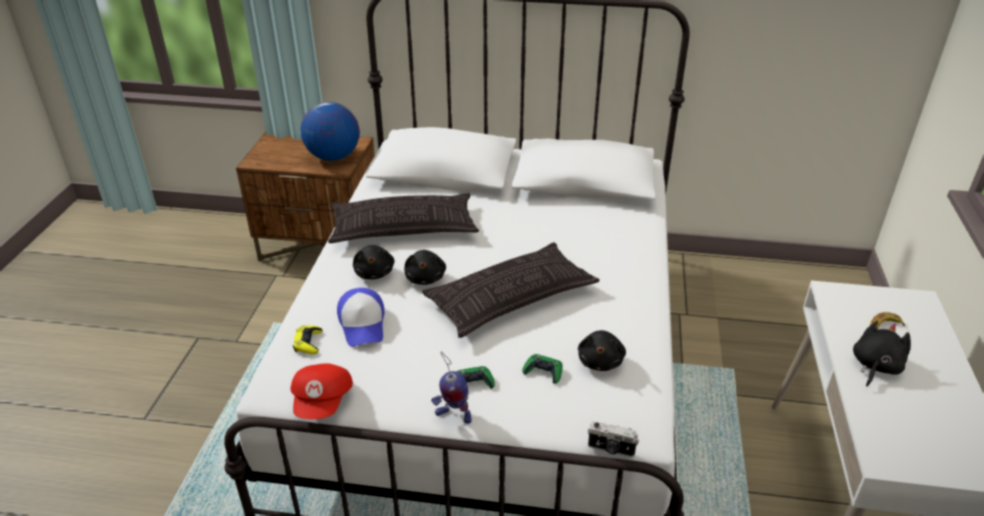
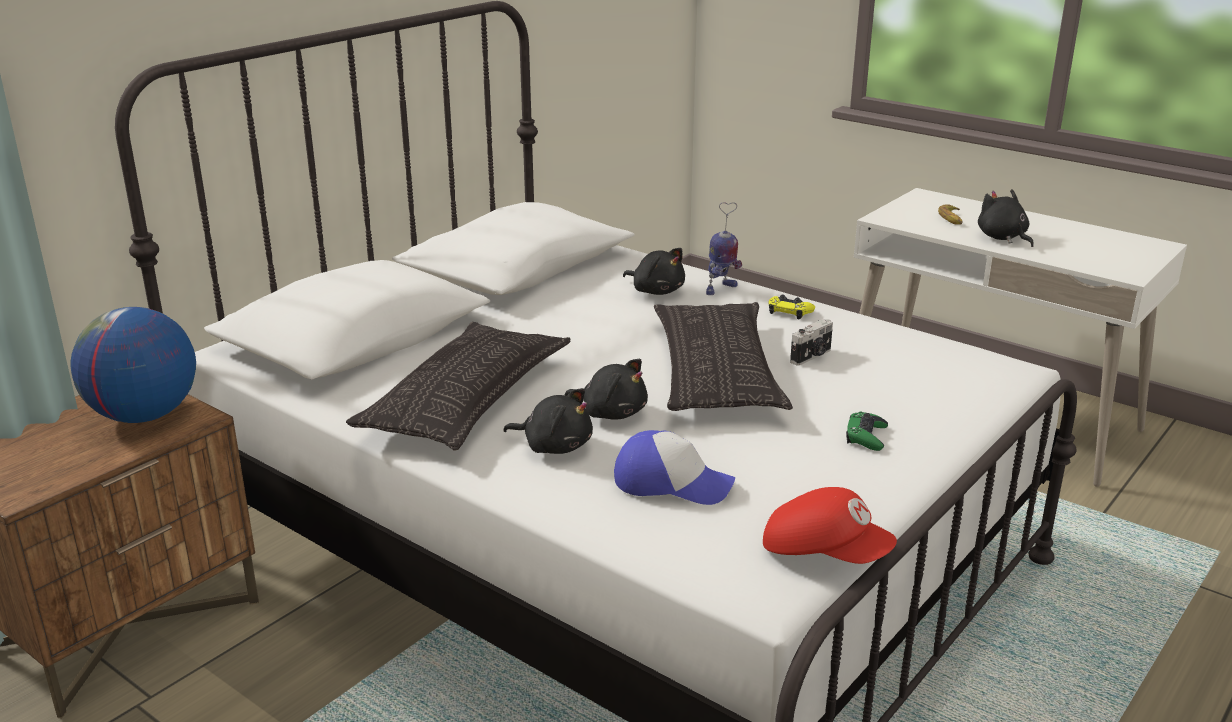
camera: 60 degrees left, 10 degrees down
(308, 343) = (675, 537): yellow game controller -> yellow game controller (789, 311)
(453, 415) = (918, 464): toy robot -> toy robot (720, 289)
(543, 372) = (876, 390): green game controller -> none
(600, 361) = (881, 356): black plush toy -> black plush toy (656, 291)
(611, 449) = (1033, 389): camera -> camera (812, 356)

